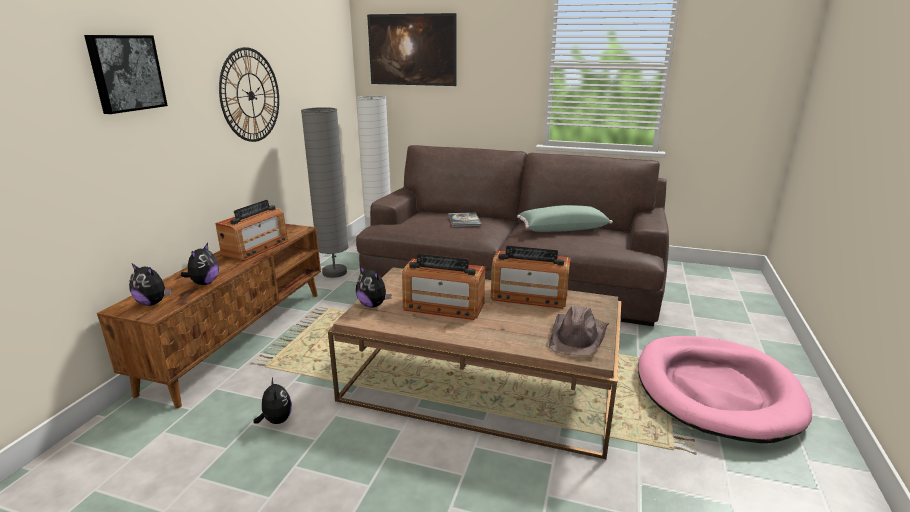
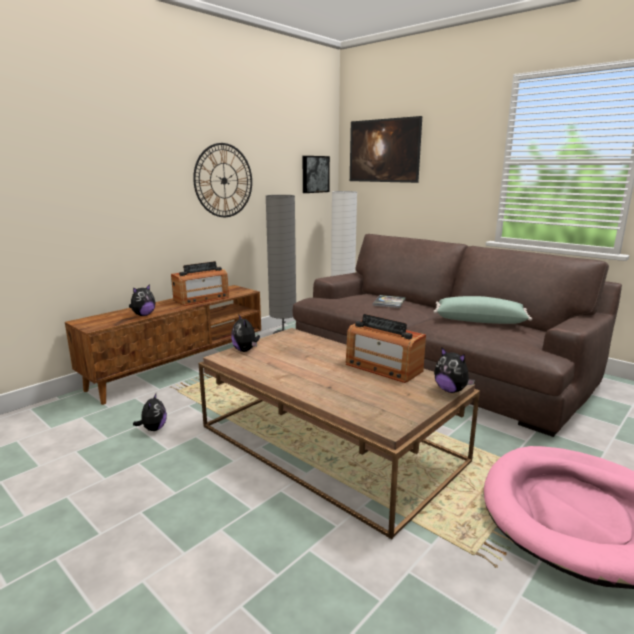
camera: 25 degrees right, 5 degrees down
(125, 73) = (113, 154): picture -> picture (314, 174)
(153, 303) = (100, 321): plush toy -> plush toy (451, 390)
(443, 306) = (299, 361): radio -> none
(578, 336) = (393, 407): brown hat -> none

